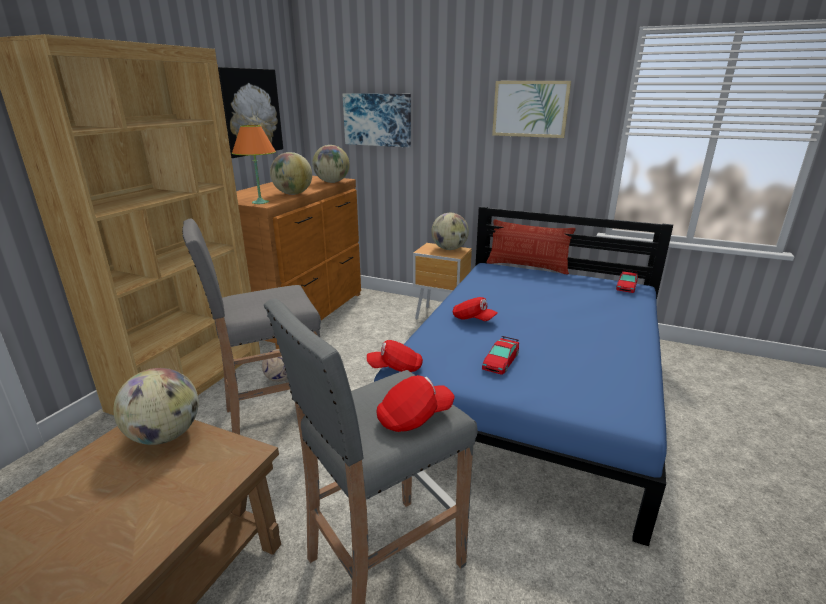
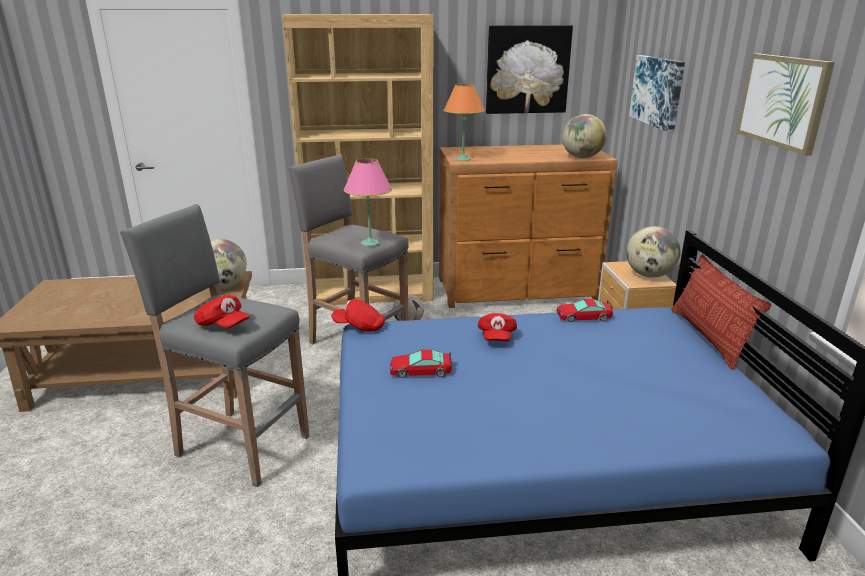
camera: 60 degrees right, 0 degrees up
(293, 194) = (509, 159): globe -> none
(295, 299) = (370, 243): none -> pink table lamp
(395, 368) = (359, 326): red cap -> red cap turned 45 degrees counterclockwise
(626, 286) = (761, 422): toy car -> toy car (583, 316)

